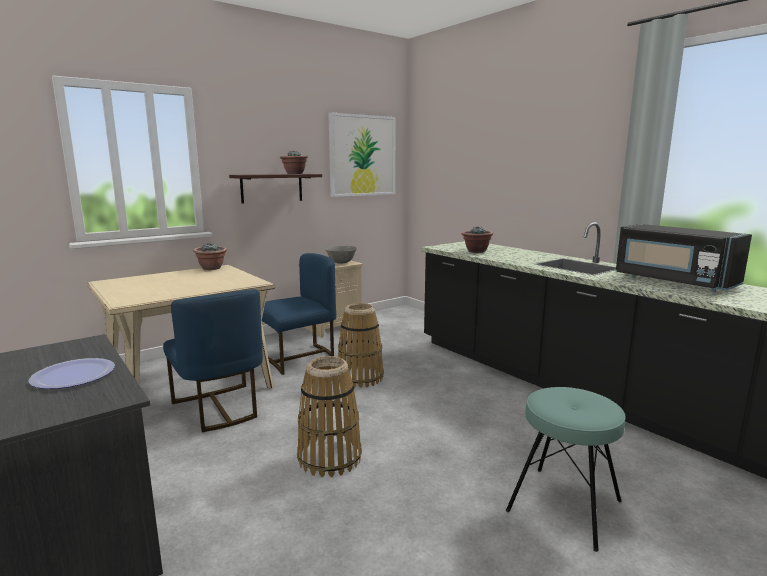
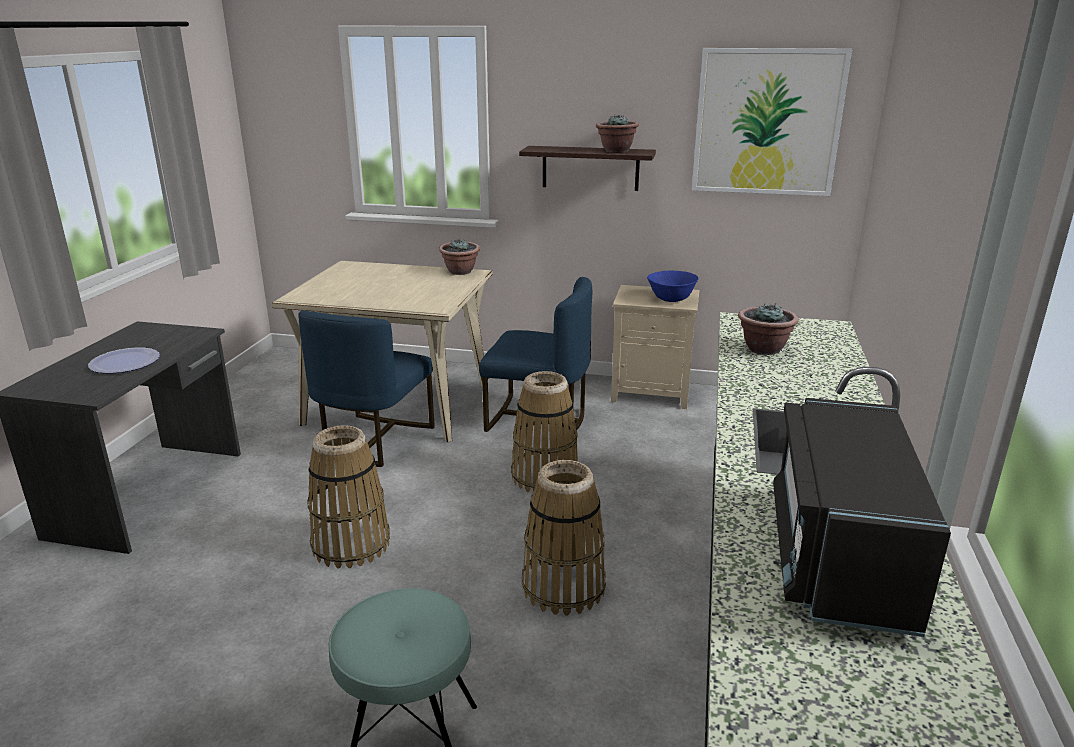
camera: 50 degrees right, 10 degrees up
(341, 263) = (671, 300): grey bowl -> blue bowl
(466, 410) = (564, 587): none -> basket

